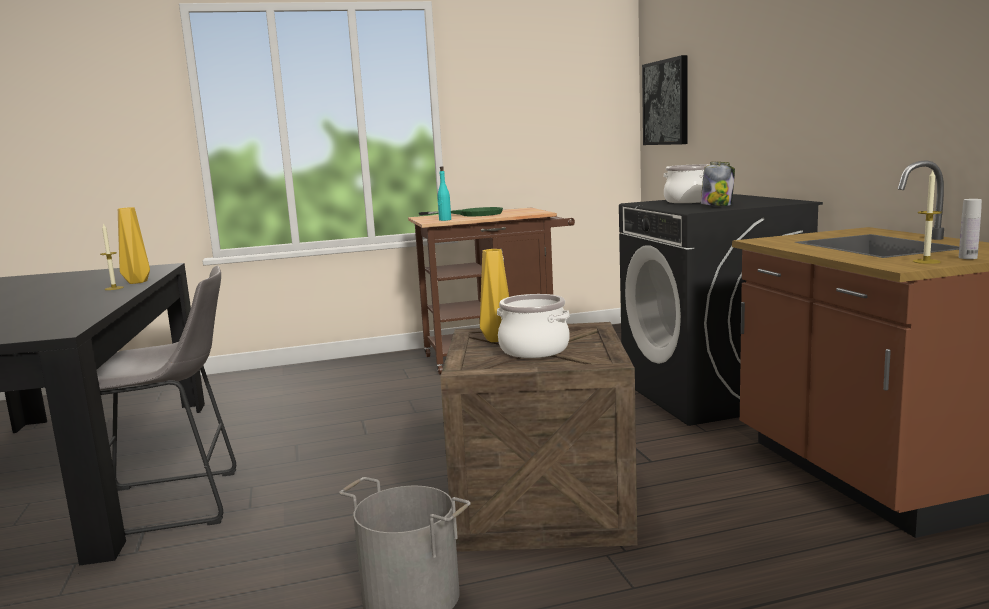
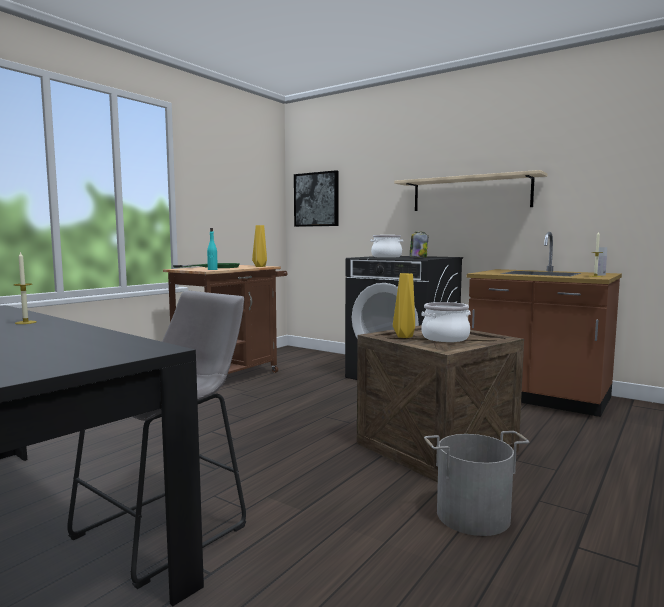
camera: 40 degrees left, 5 degrees down
(138, 282) = (31, 317): yellow vase -> yellow vase (260, 266)
(838, 85) = (470, 193): none -> beige shelf

